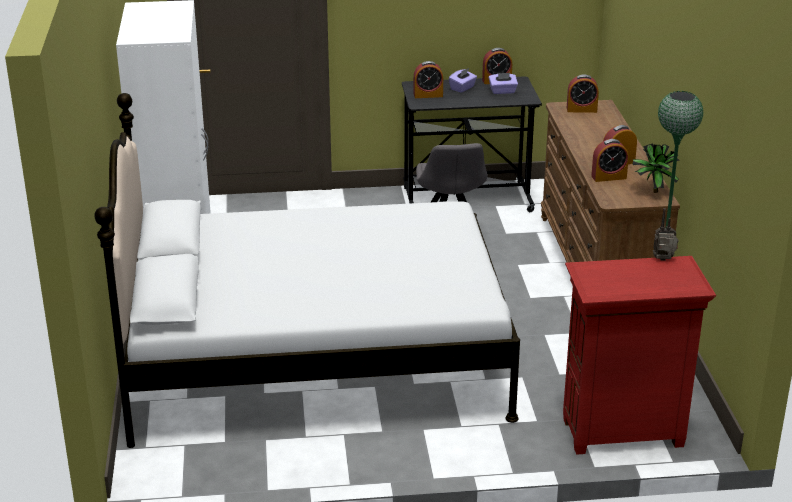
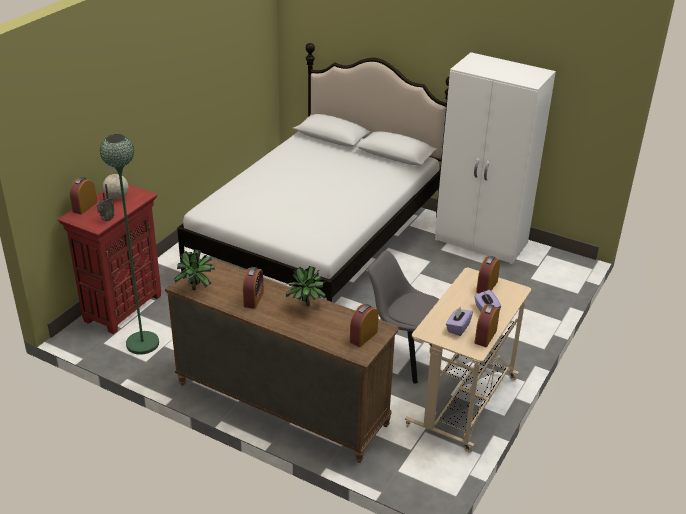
camera: 125 degrees right, 5 degrees up
(467, 199) = (462, 402): black desk -> beige desk
(587, 140) = (306, 307): none -> potted plant
(608, 177) = (239, 282): alarm clock -> alarm clock (85, 207)
(617, 279) = (116, 197): none -> globe

